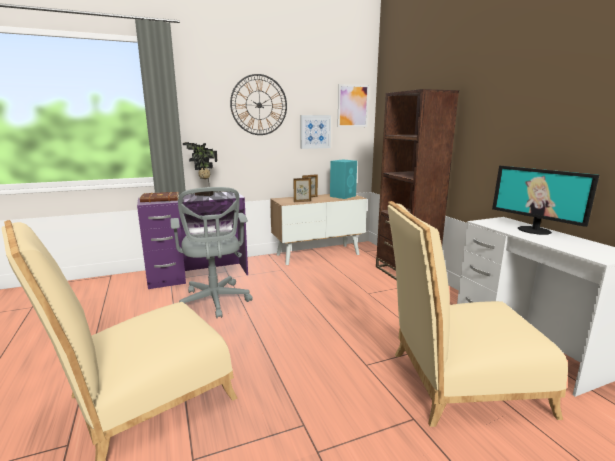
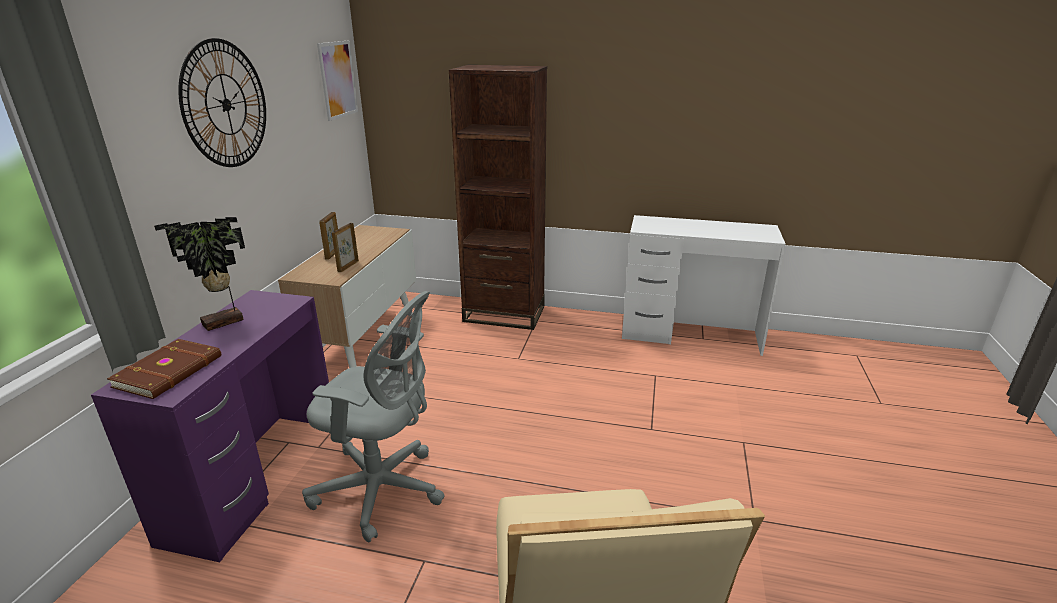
camera: 55 degrees left, 10 degrees up
(315, 131) = (305, 136): picture -> none
(343, 196) = (372, 235): turquoise speaker -> none
(457, 383) = (714, 394): beige chair -> none
(534, 230) = (687, 224): monitor -> none

